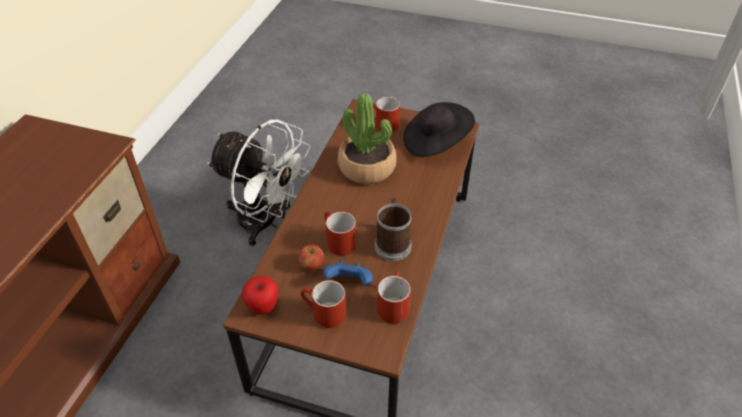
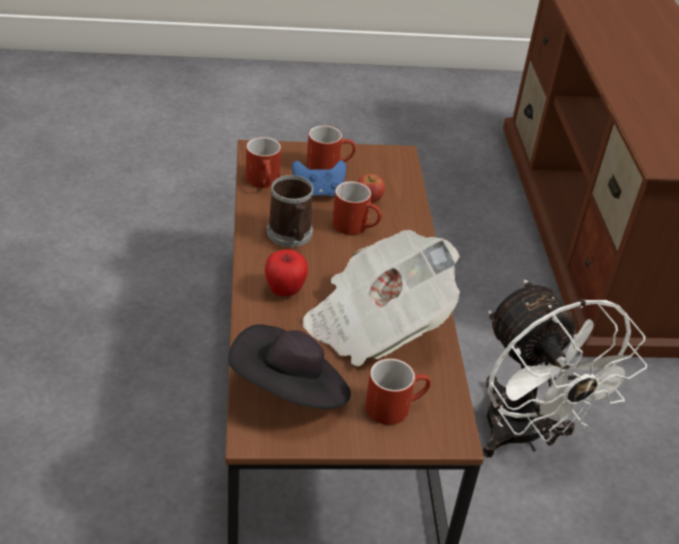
camera: 155 degrees right, 5 degrees down
(263, 307) = (390, 161): apple -> apple (285, 291)
(266, 223) = (524, 436): white fan -> white fan turned 120 degrees counterclockwise
(367, 167) = (376, 324): potted plant -> newspaper

